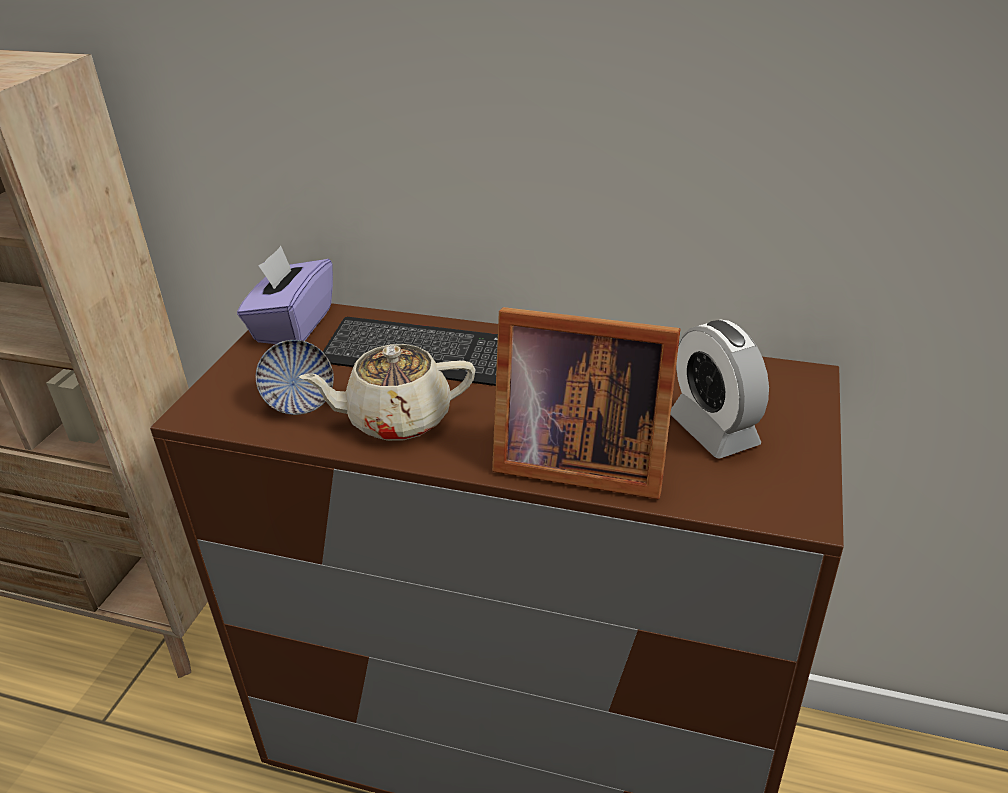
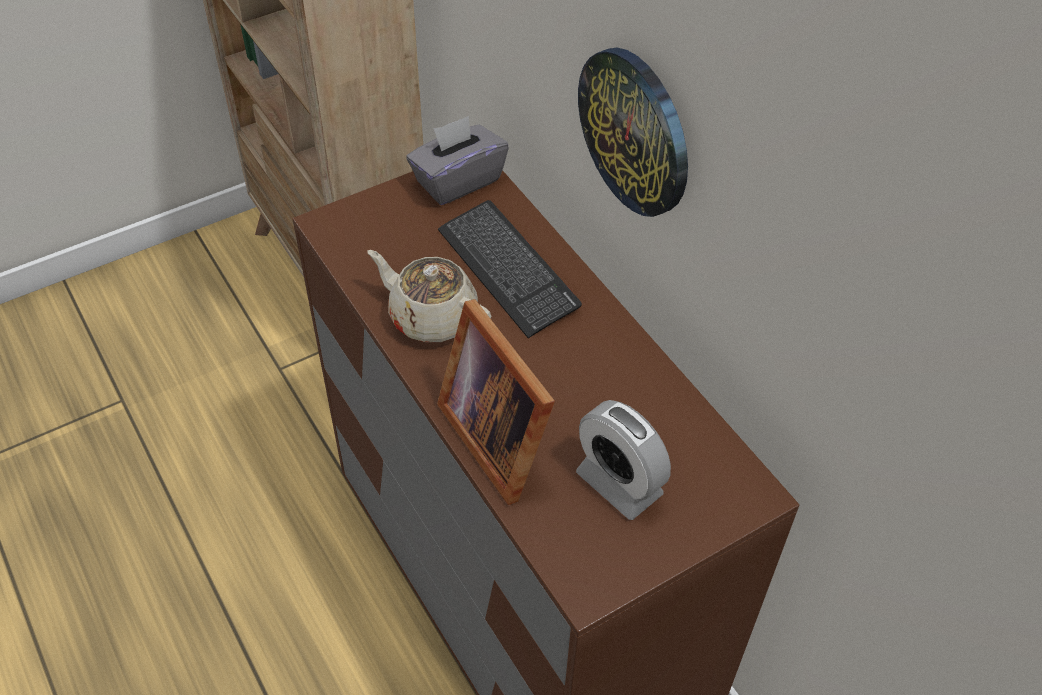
camera: 40 degrees right, 15 degrees up
(292, 325) = (457, 181): purple tissue box -> grey tissue box
(299, 401) = (391, 257): bowl -> none
(512, 123) = (635, 131): none -> wall clock
(713, 430) = (619, 484): alarm clock -> alarm clock turned 60 degrees counterclockwise

